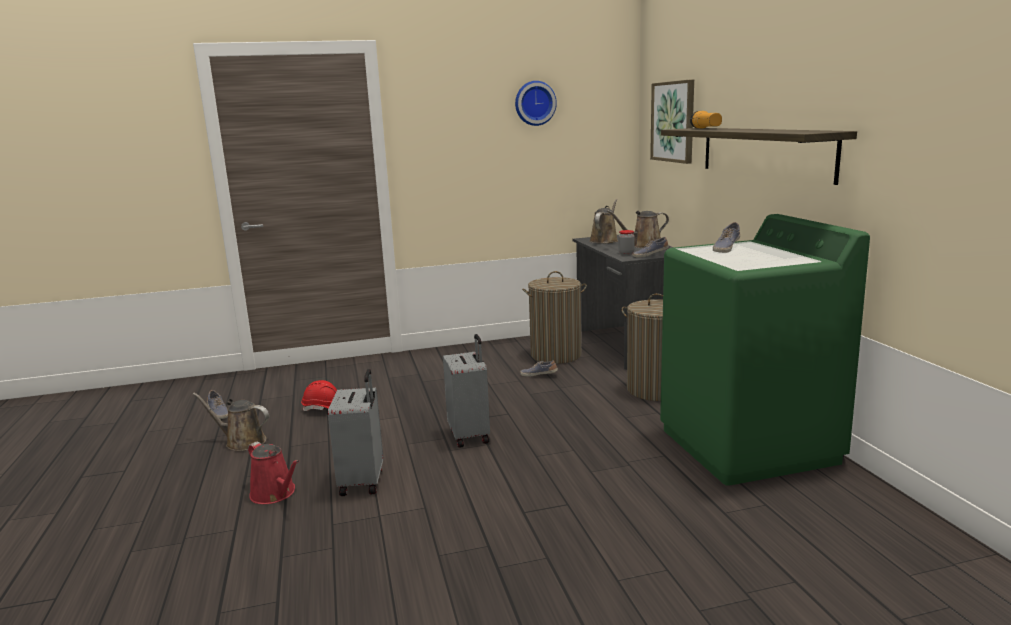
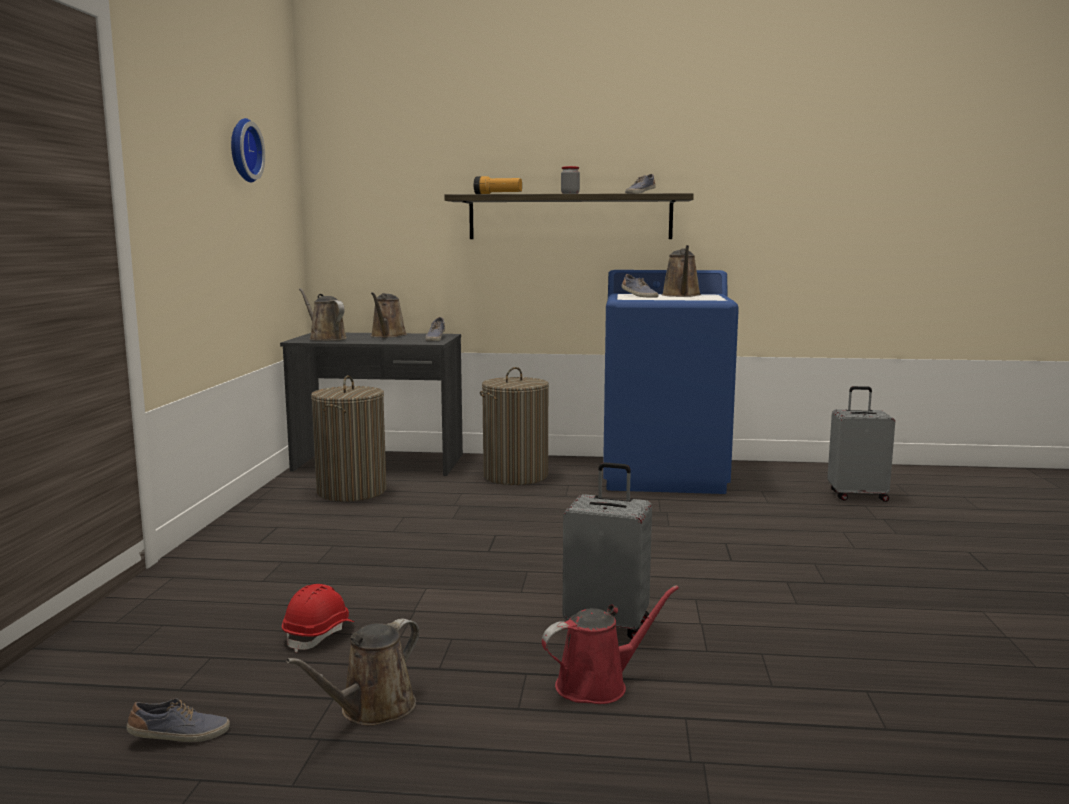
camera: 70 degrees left, 5 degrees down
(470, 435) = (535, 558): grey suitcase -> grey suitcase (857, 496)
(539, 375) = (402, 507): shoe -> shoe (639, 194)
(626, 253) = (411, 341): jar -> jar (570, 194)
(673, 121) = (394, 190): picture -> none
(748, 446) = (664, 475): green washing machine -> blue washing machine
(768, 255) = (681, 295): none -> brown watering can

